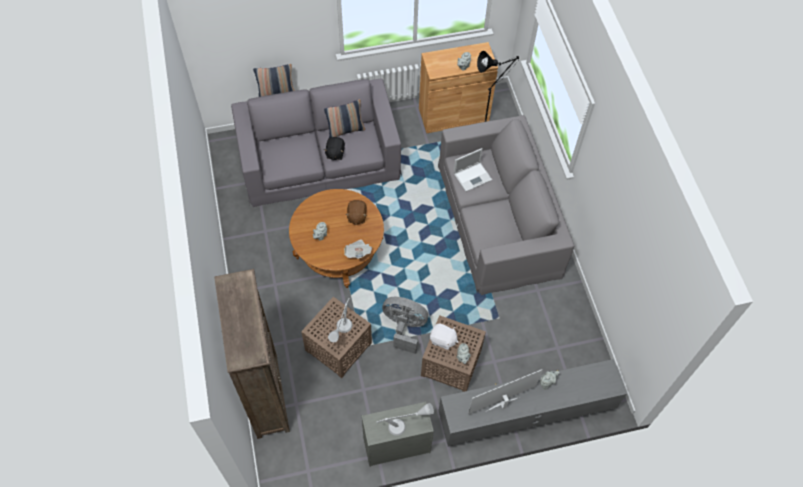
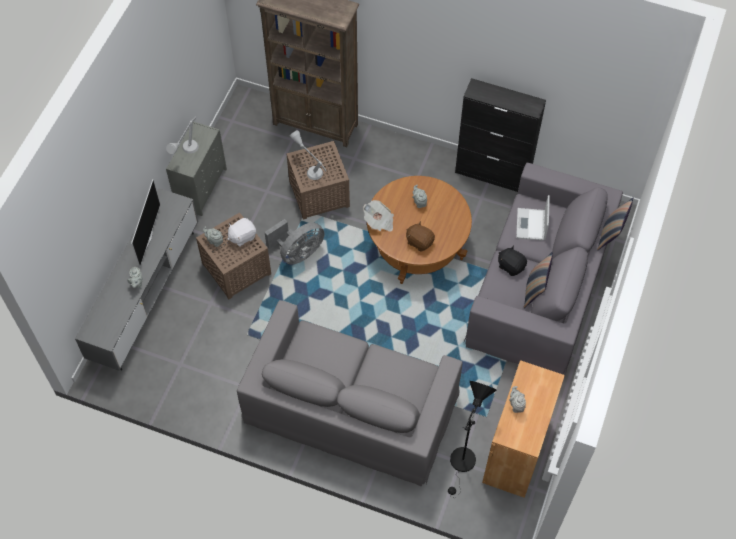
camera: 125 degrees right, 0 degrees up
(237, 234) = (493, 174): none -> black cabinet
(473, 176) = (394, 373): laptop -> laptop (531, 225)

